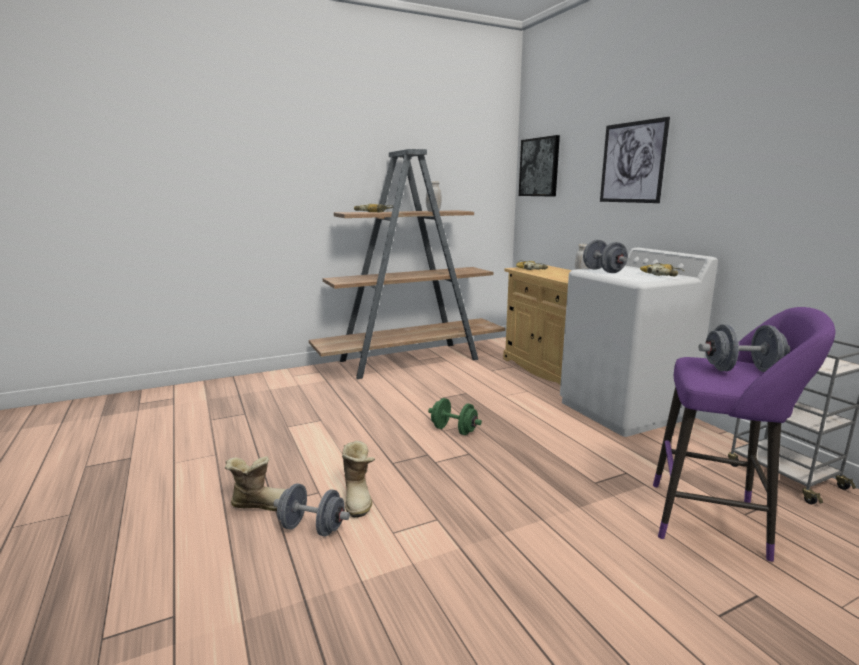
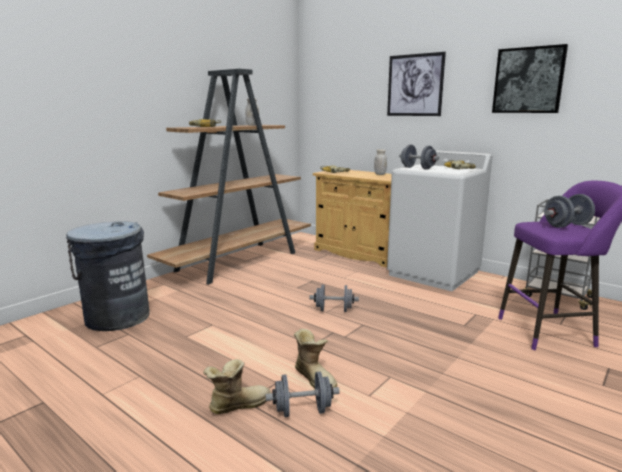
camera: 25 degrees left, 0 degrees up
(251, 396) = (117, 317): none -> grey trash can
(454, 430) = (333, 310): green dumbbell -> grey dumbbell
(539, 167) = (324, 88): picture -> picture (528, 80)

